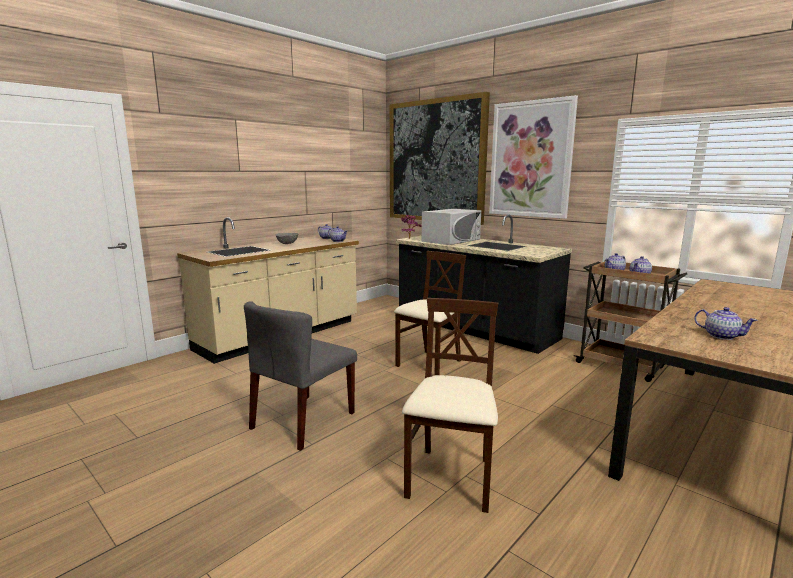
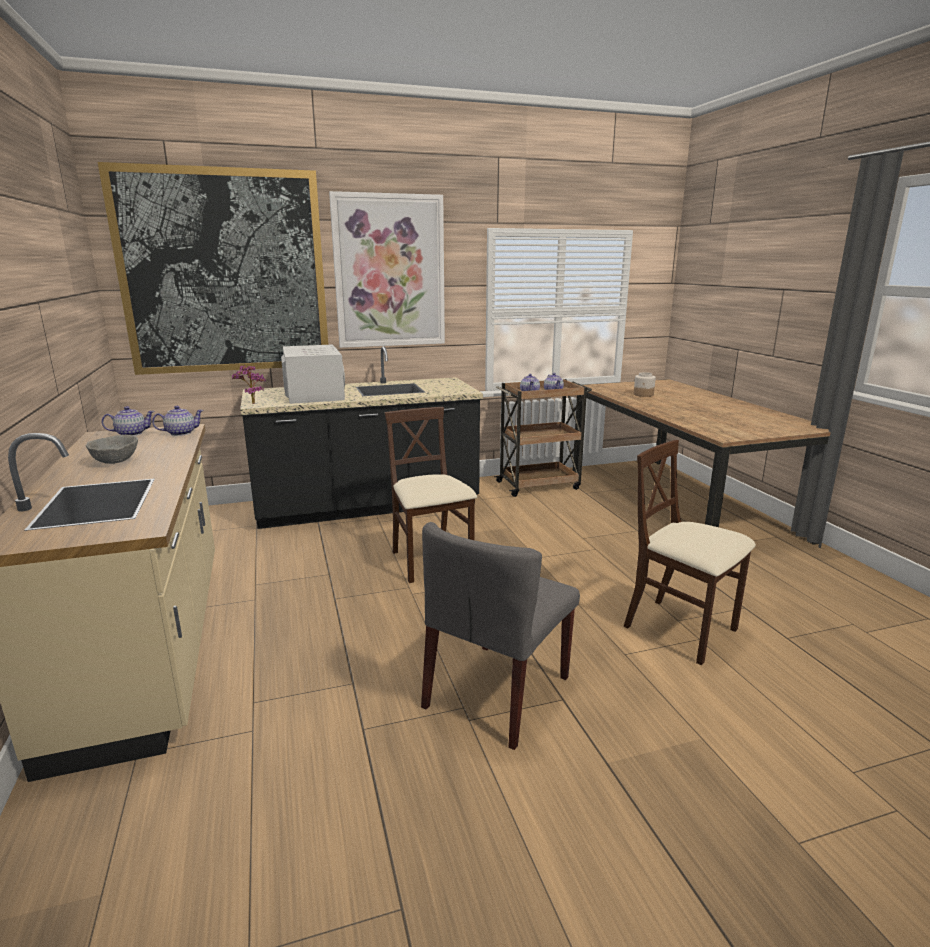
camera: 60 degrees left, 5 degrees up
(303, 421) = (497, 693): grey chair -> grey chair turned 60 degrees clockwise
(721, 336) = (727, 422): teapot -> none
(739, 299) = (643, 394): none -> jar

